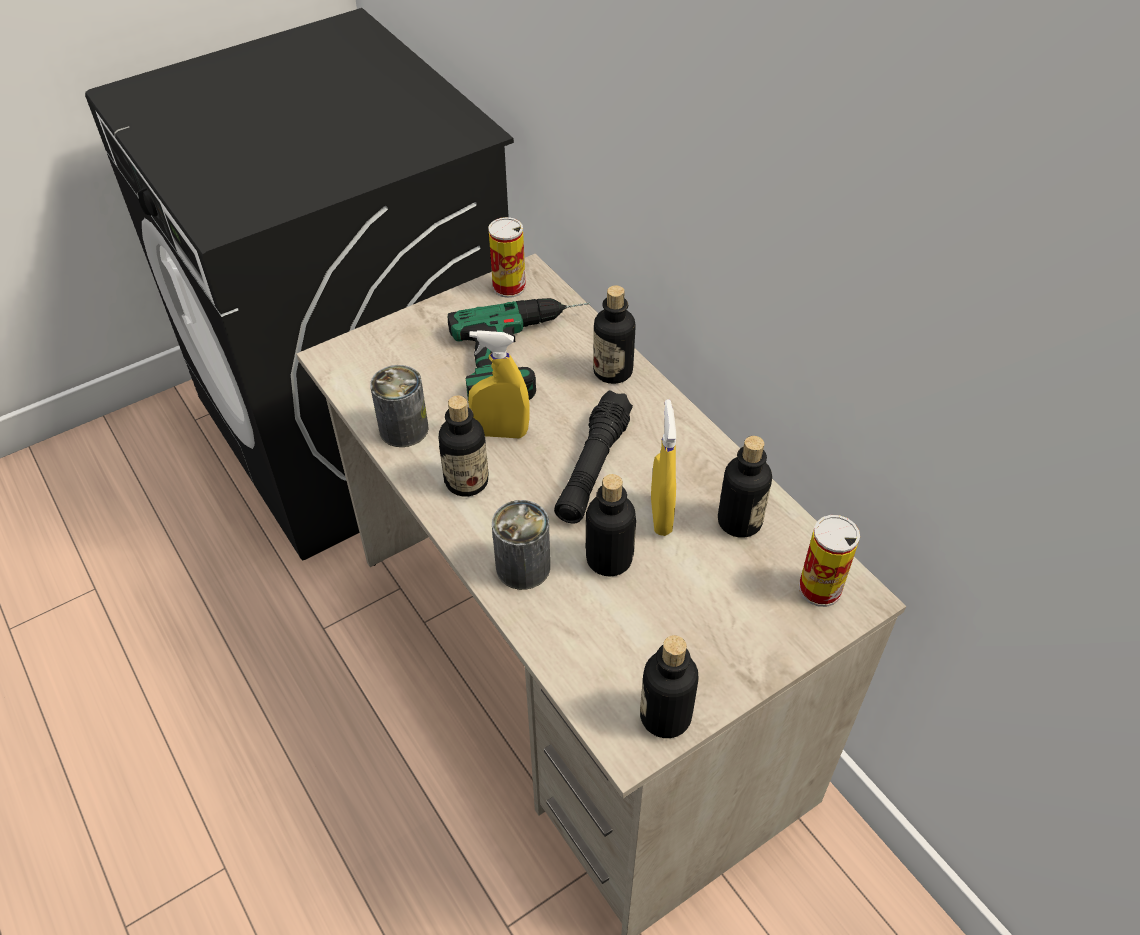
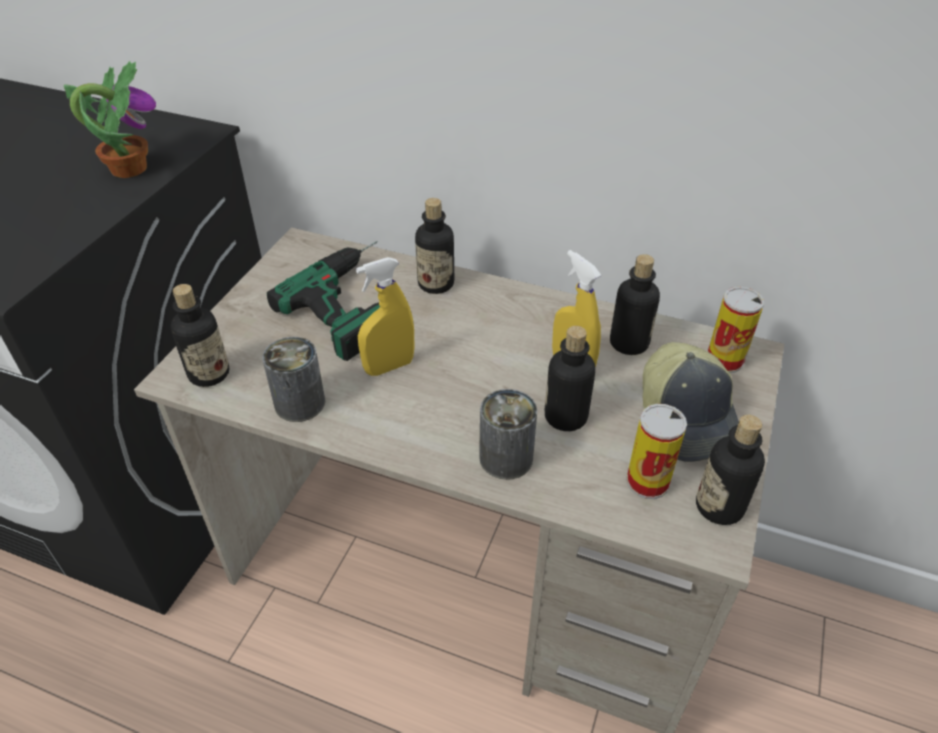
camera: 35 degrees left, 5 degrees down
(388, 150) = (128, 168): none -> potted plant
(467, 481) = (395, 417): bottle -> bottle (209, 374)
(509, 286) = (292, 258): can -> can (647, 482)
(593, 468) = (488, 358): black flashlight -> none
(723, 624) = (690, 418): none -> cap

